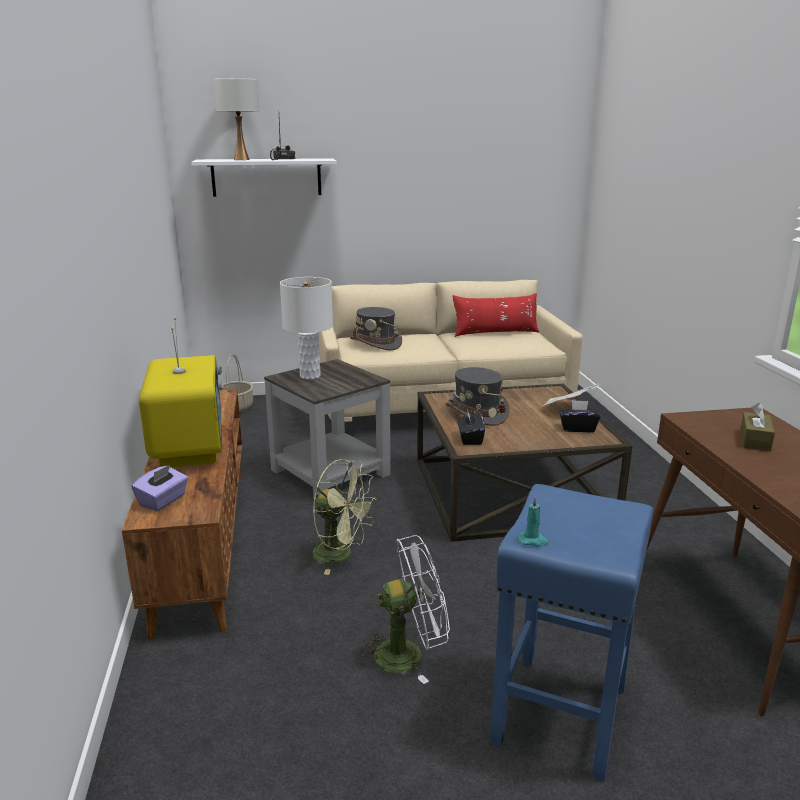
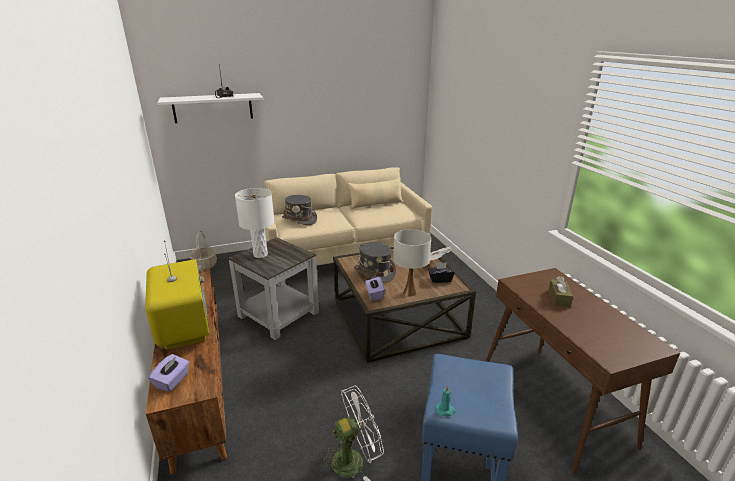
camera: 10 degrees left, 5 degrees up
(241, 159) = (194, 98): white table lamp -> white table lamp (409, 293)
(341, 555) = (296, 383): green fan -> none
(470, 438) = (374, 295): black tissue box -> purple tissue box
(495, 333) = (376, 204): red pillow -> beige pillow

